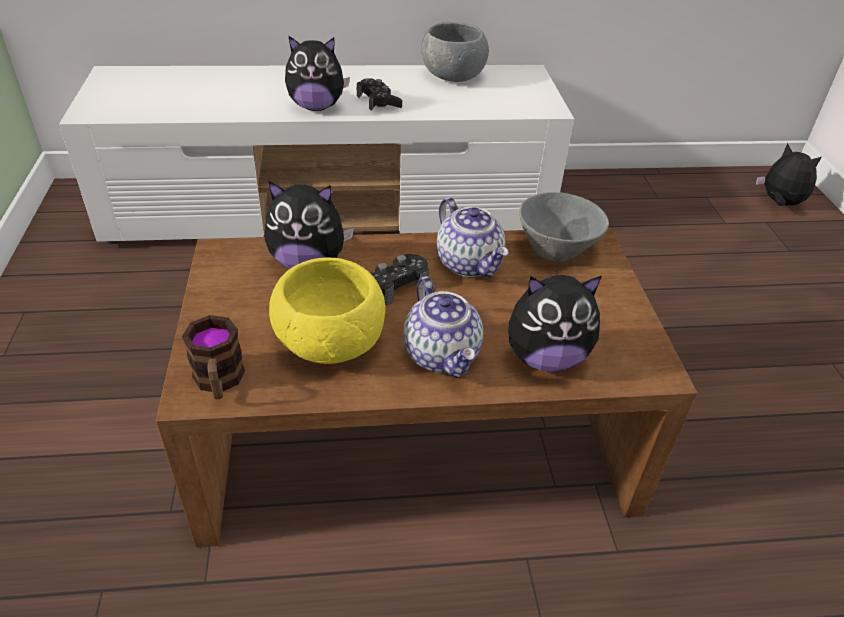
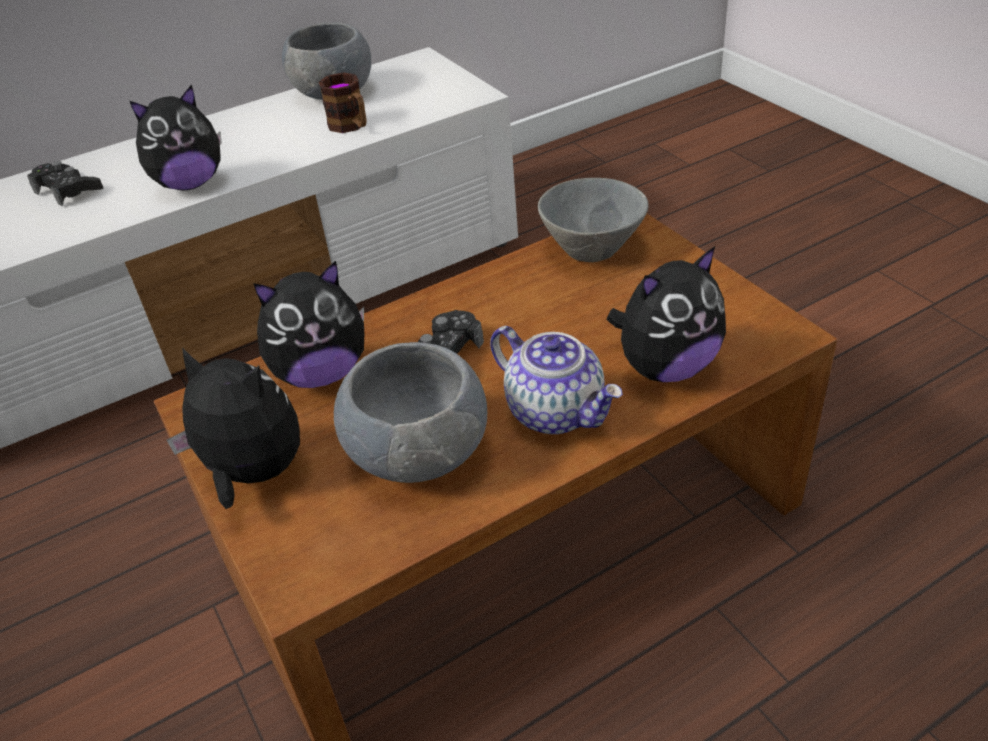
camera: 20 degrees left, 0 degrees up
(219, 382) = (319, 557): mug -> mug (351, 126)
(329, 342) = (418, 452): yellow bowl -> grey bowl
(378, 101) = (265, 151): black game controller -> black game controller (68, 190)
(470, 263) = (511, 299): teapot -> none
(779, 203) = (729, 124): plush toy -> plush toy (252, 474)

